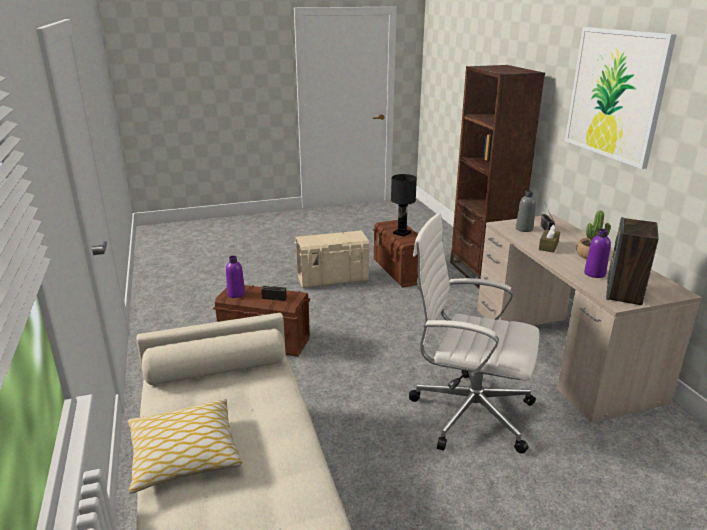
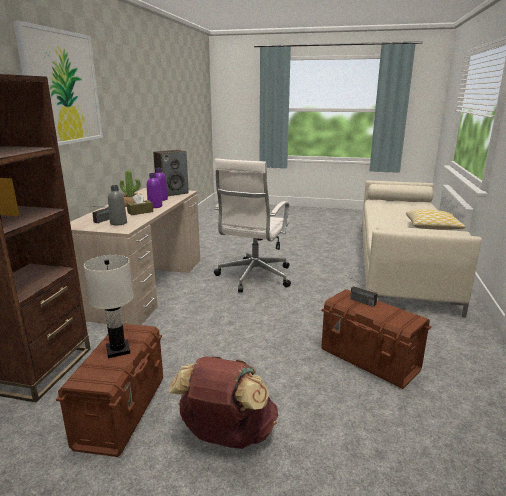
camera: 150 degrees left, 5 degrees down
(236, 294) = (404, 316): purple bottle -> purple bottle (155, 206)
(333, 278) = (226, 436): beige storage box -> brown backpack
(402, 233) = (117, 350): black table lamp -> white table lamp
(468, 412) = (253, 277): white office chair -> white office chair turned 60 degrees clockwise

